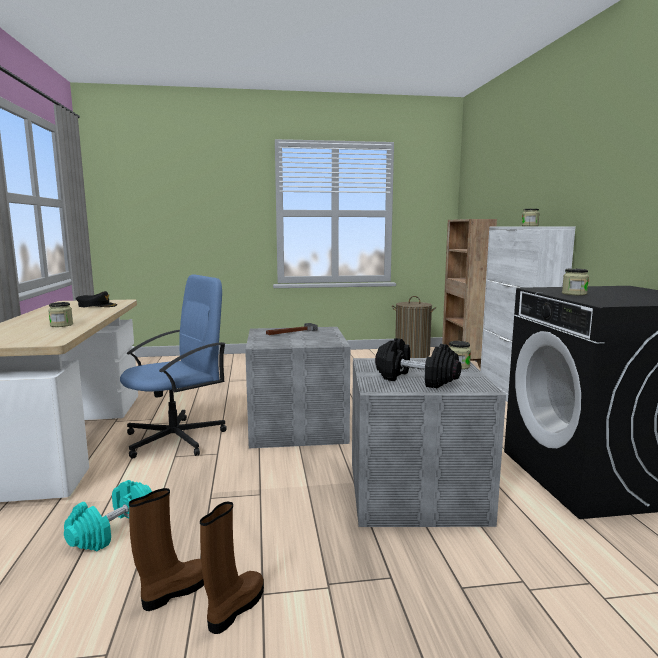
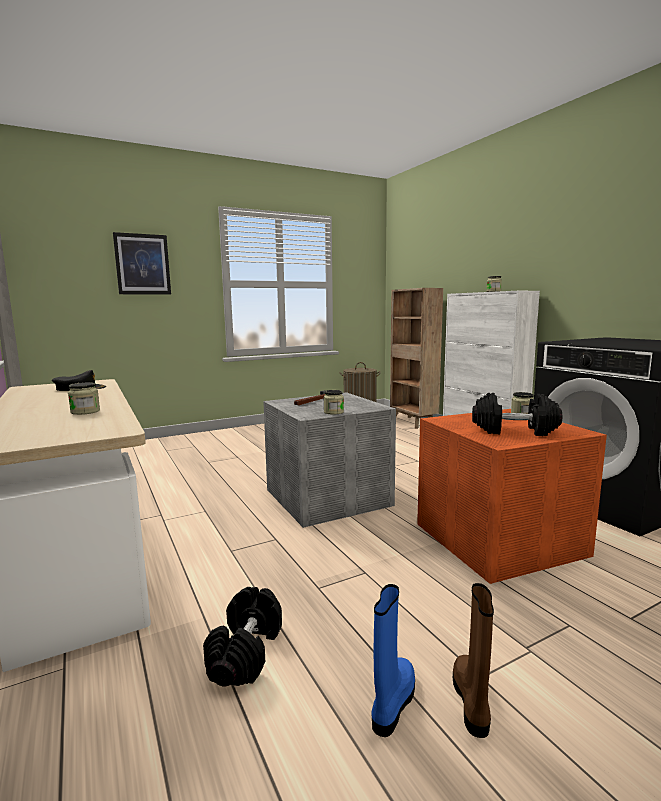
camera: 20 degrees left, 0 degrees up
(113, 530) = (245, 652): turquoise dumbbell -> black dumbbell
(175, 591) = (392, 703): brown boot -> blue boot
(176, 438) = (213, 531): blue office chair -> none
(202, 196) = (142, 264): none -> picture
(413, 490) = (496, 538): grey storage box -> orange storage box
(574, 294) = (601, 343): jar -> jar (333, 412)

